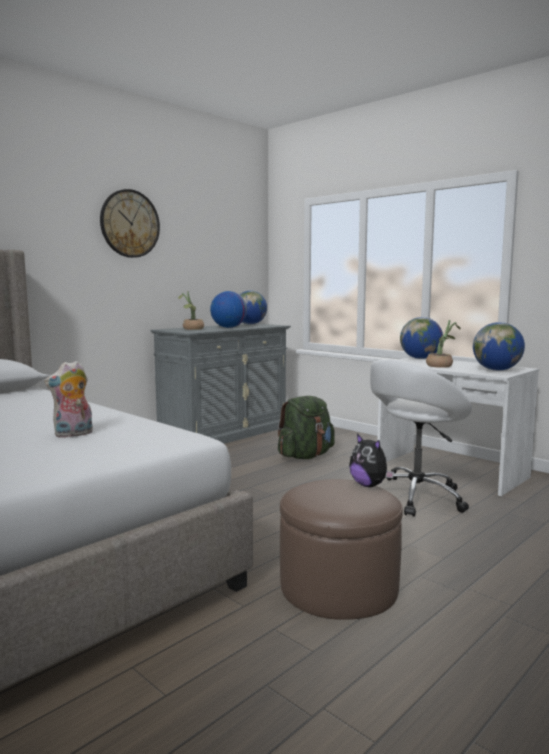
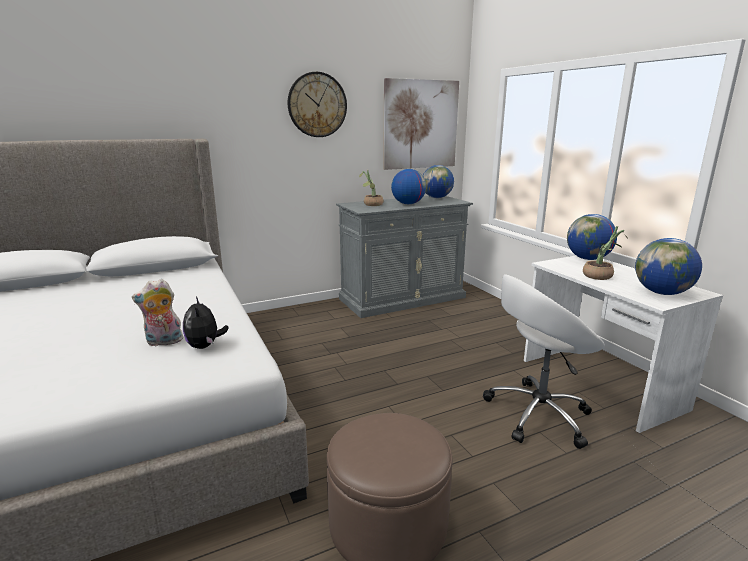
camera: 20 degrees right, 10 degrees up
(228, 250) = (420, 124): none -> picture
(305, 456) = (458, 339): green backpack -> none
(369, 485) = (429, 434): plush toy -> plush toy (205, 346)

